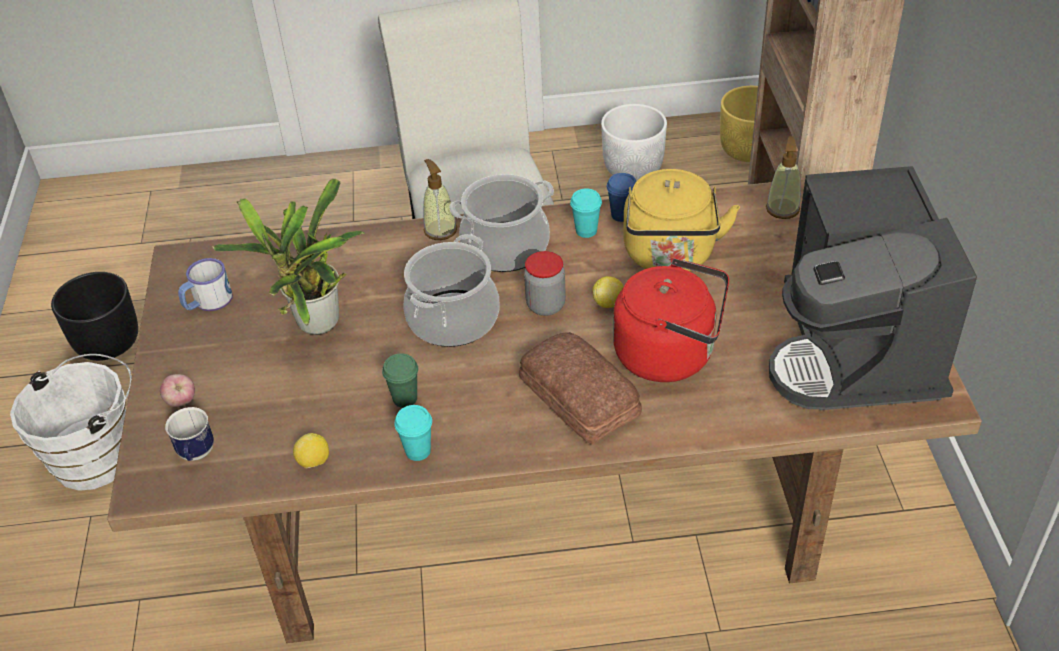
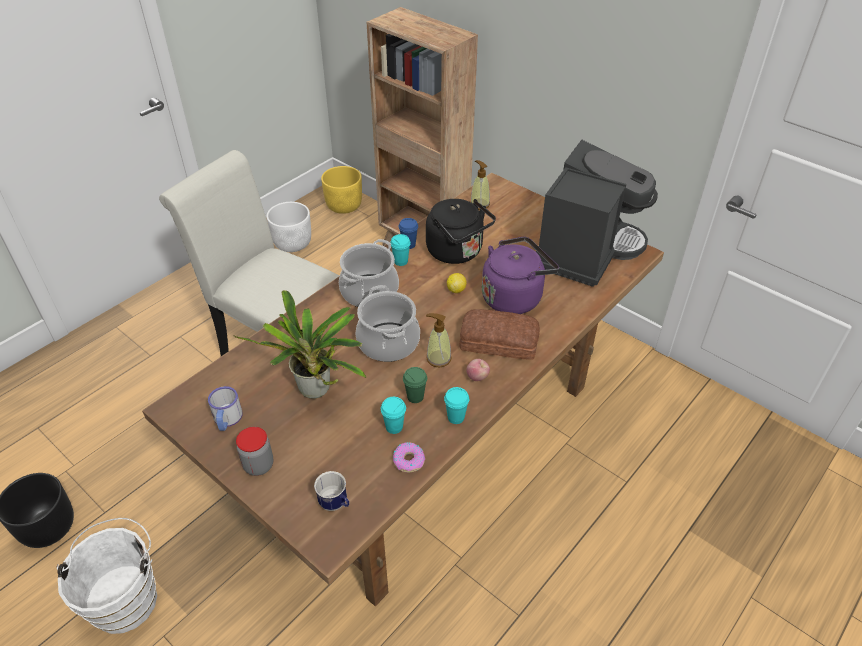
camera: 45 degrees left, 0 degrees up
(182, 402) = (287, 483): apple -> apple (477, 377)
(314, 462) = (409, 460): lemon -> donut
(343, 416) = (394, 427): none -> turquoise cup
(440, 230) = (321, 302): soap dispenser -> soap dispenser (438, 358)
(545, 305) = (427, 308): jar -> jar (258, 465)
(670, 257) = (457, 252): yellow kettle -> black kettle
(670, 354) = (514, 297): red kettle -> purple kettle
(855, 350) = (585, 250): coffee machine -> coffee machine turned 105 degrees counterclockwise

